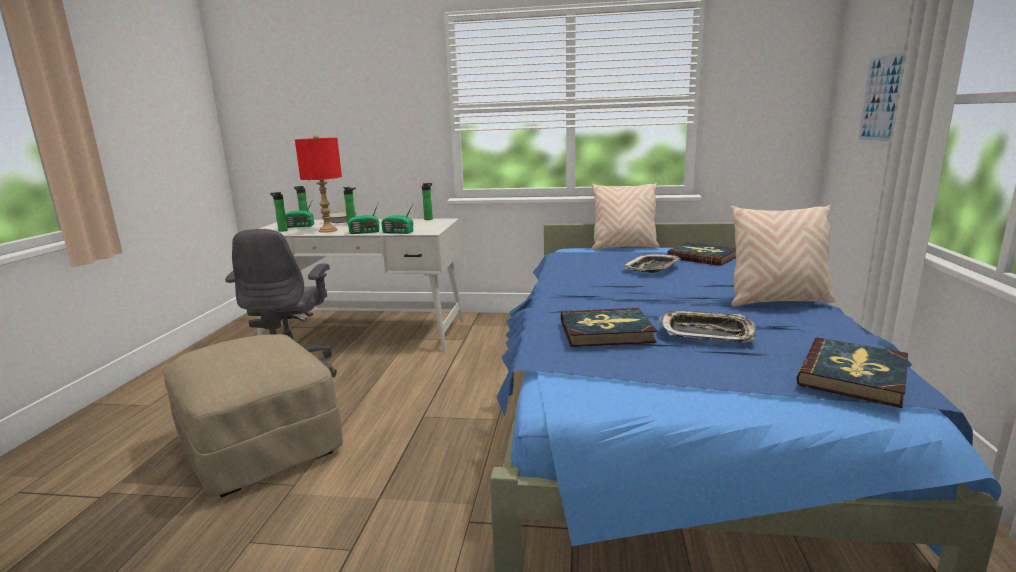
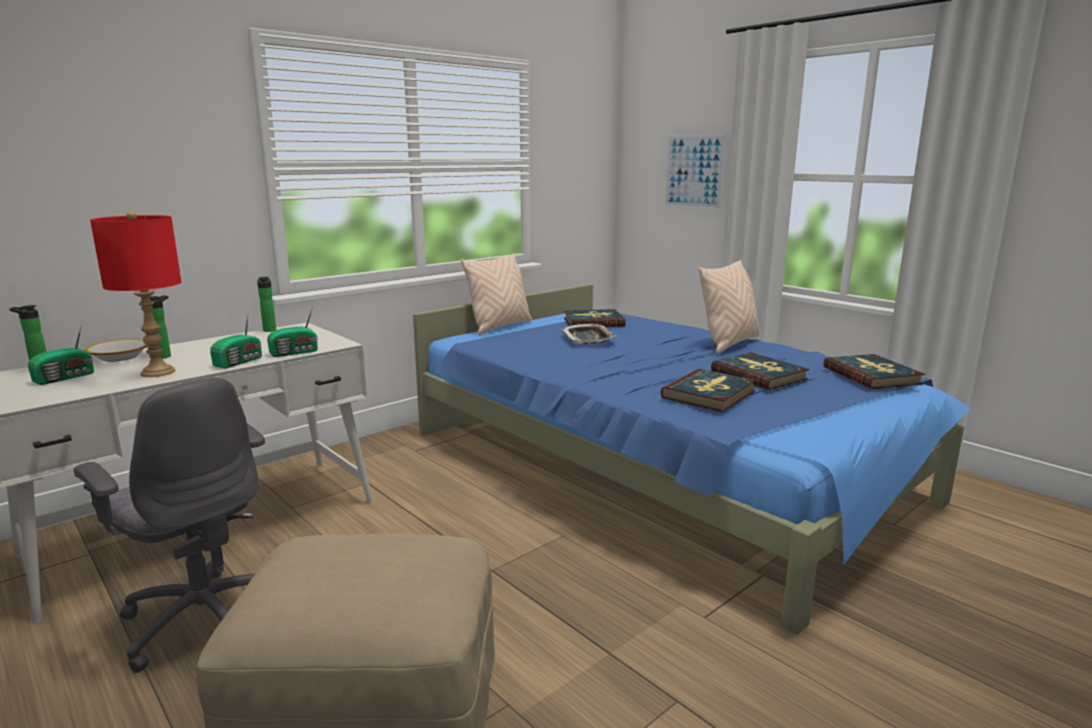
camera: 50 degrees left, 0 degrees up
(282, 230) = (55, 390): bottle -> none
(706, 333) = (759, 375): tray -> book

